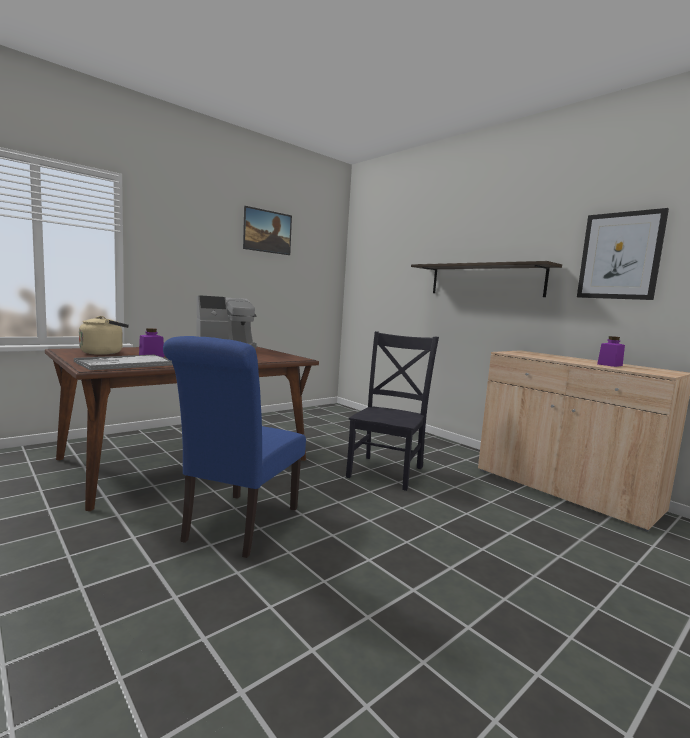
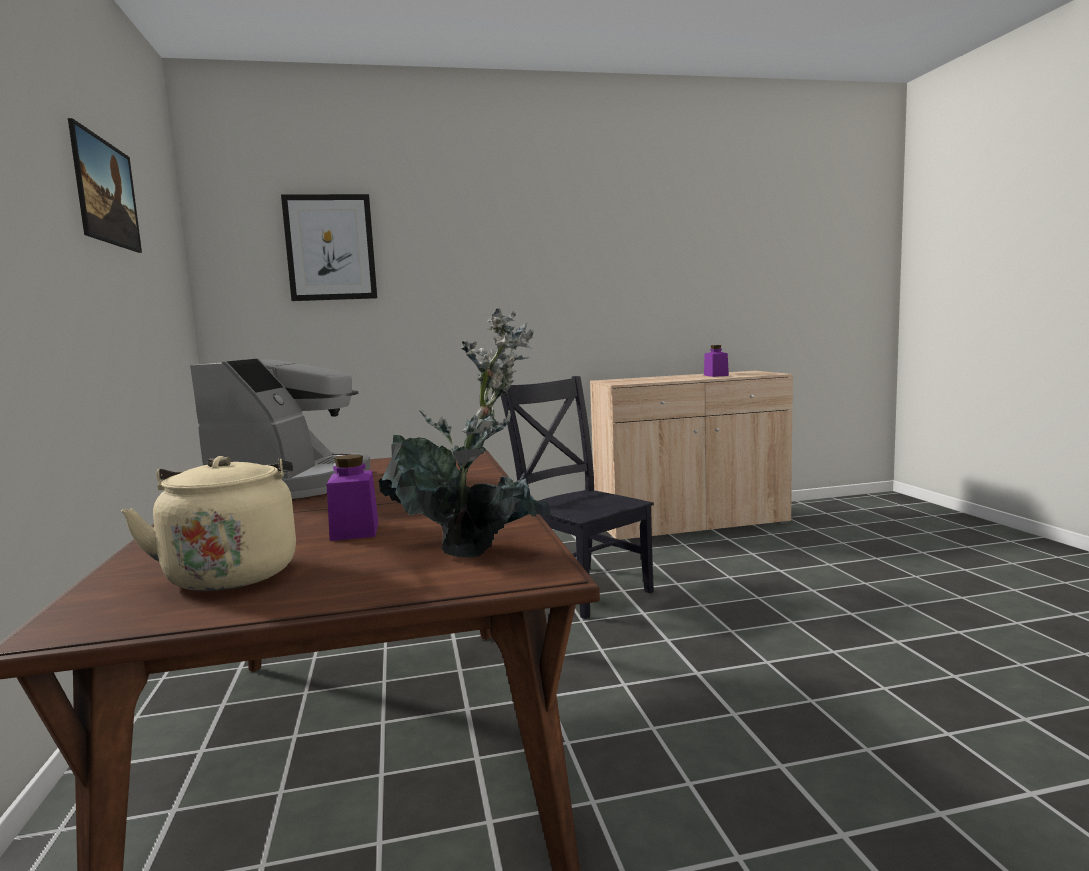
camera: 60 degrees left, 0 degrees up
(124, 364) = (473, 548): tray -> potted plant
(237, 527) = (724, 732): blue chair -> none
(485, 280) = (521, 292): shelf -> none
(620, 256) = (678, 260): picture -> picture (330, 248)

